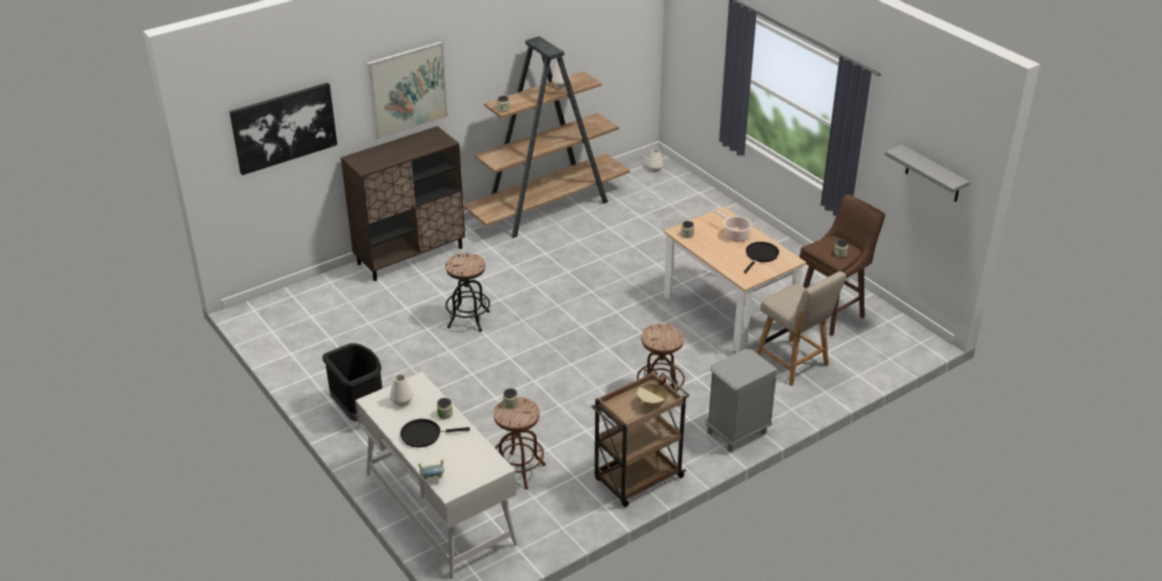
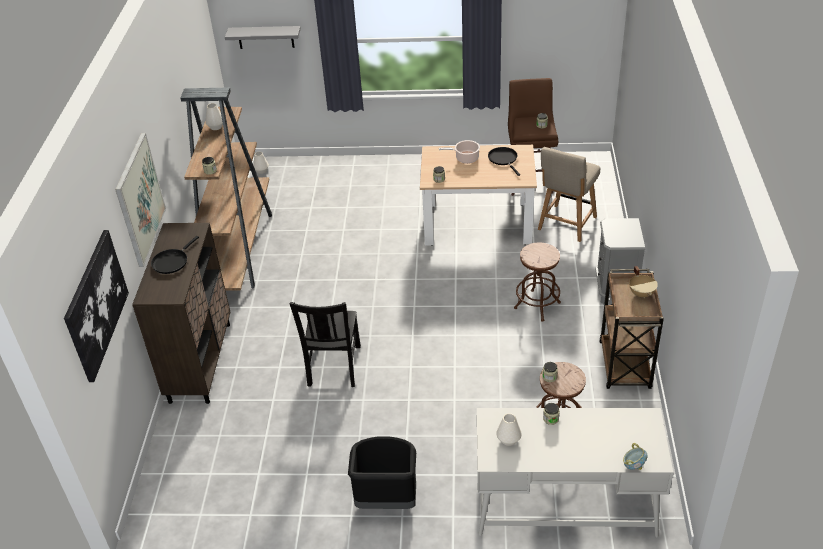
camera: 50 degrees left, 5 degrees up
(424, 435) = (569, 445): black frying pan -> black frying pan (172, 261)
(468, 319) = (333, 367): black stool -> black chair
(793, 364) = (566, 225): beige chair -> beige chair turned 120 degrees clockwise
(933, 174) = (572, 29): grey shelf -> grey shelf (265, 37)

